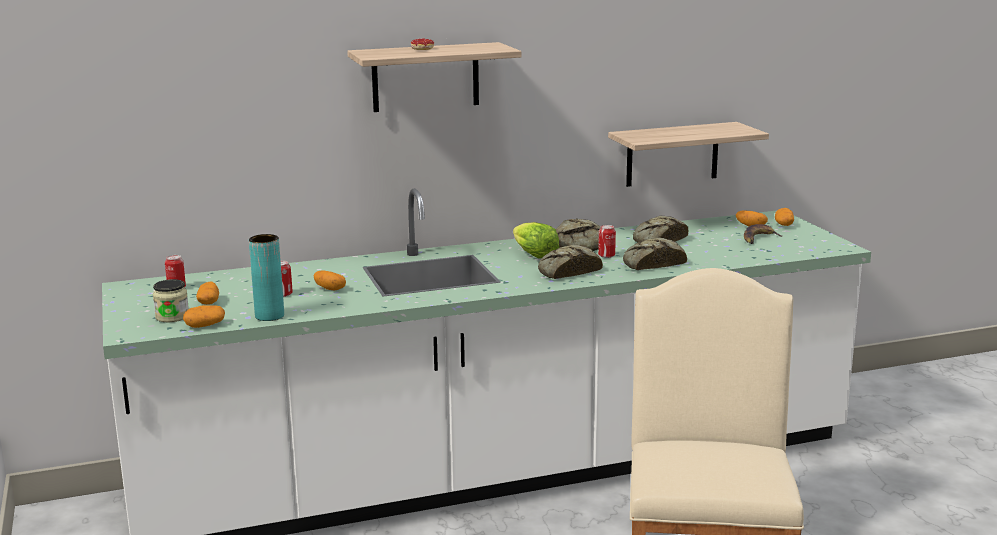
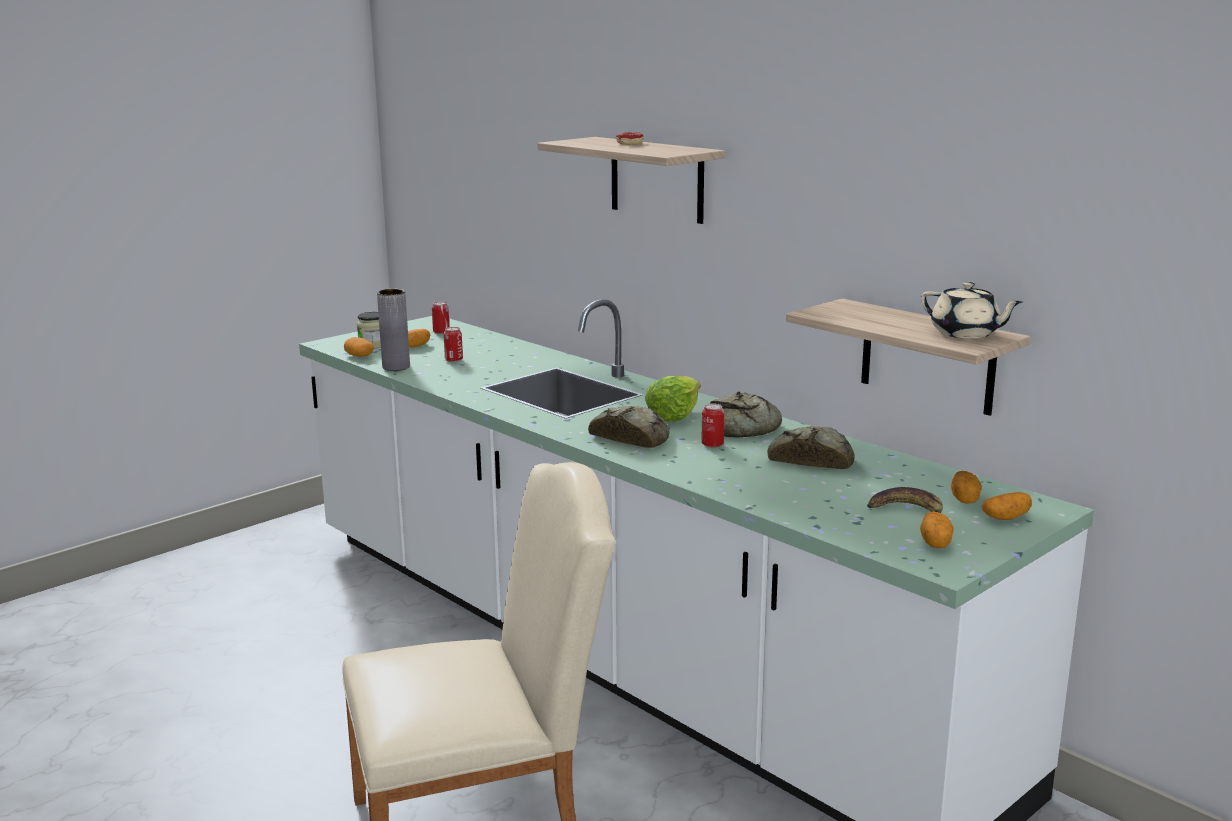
camera: 65 degrees right, 0 degrees up
(269, 316) = (396, 367): turquoise vase -> grey vase
(330, 288) = (483, 369): potato -> potato (935, 543)
(651, 263) = (709, 468): bread -> none
(723, 128) = (966, 333): none -> beige teapot

